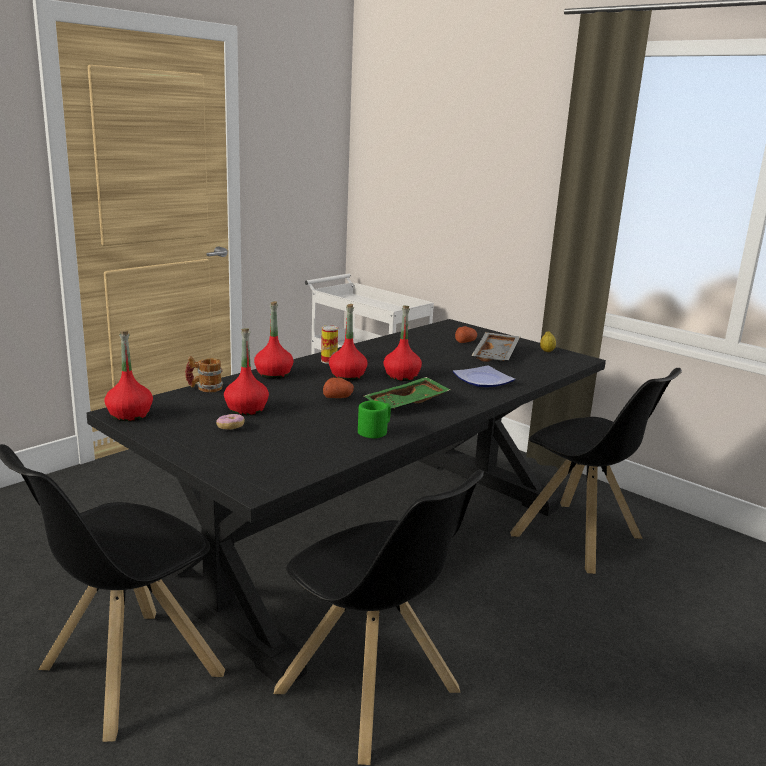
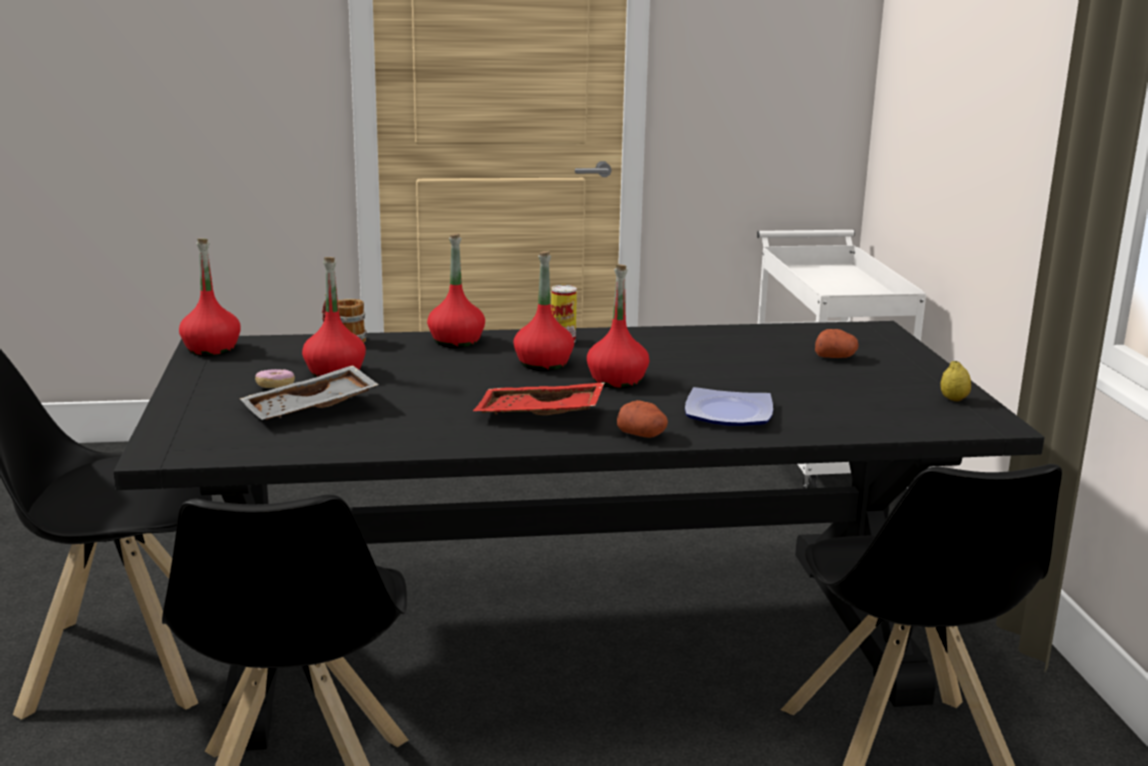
camera: 40 degrees right, 0 degrees up
(338, 397) = (471, 385): potato -> potato (643, 435)
(375, 431) = (423, 434): green mug -> none
(407, 404) = (539, 415): green tray -> red tray
(496, 355) = (843, 385): grey tray -> grey tray (311, 410)

